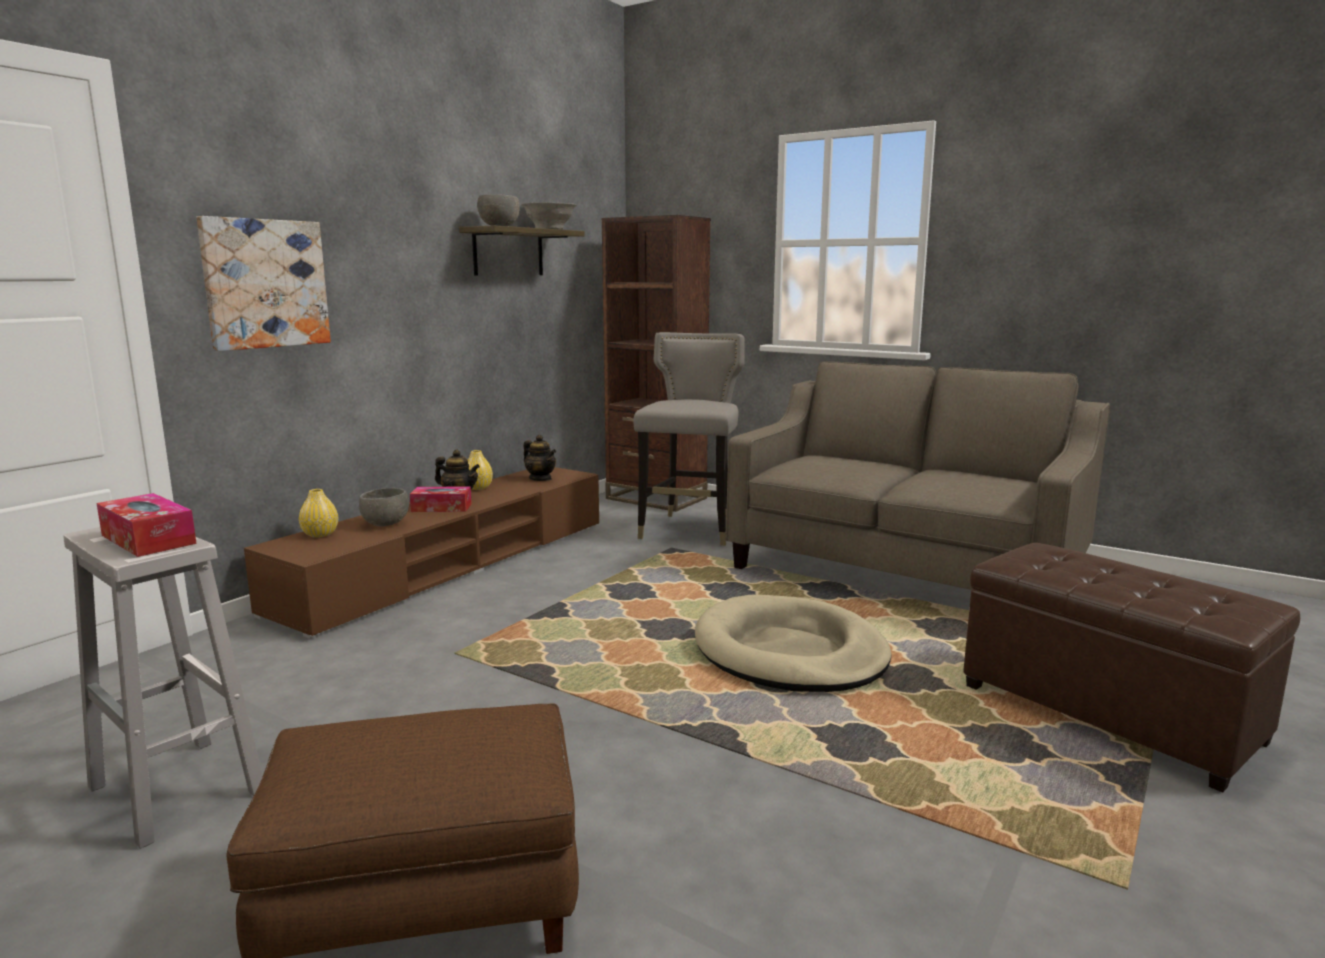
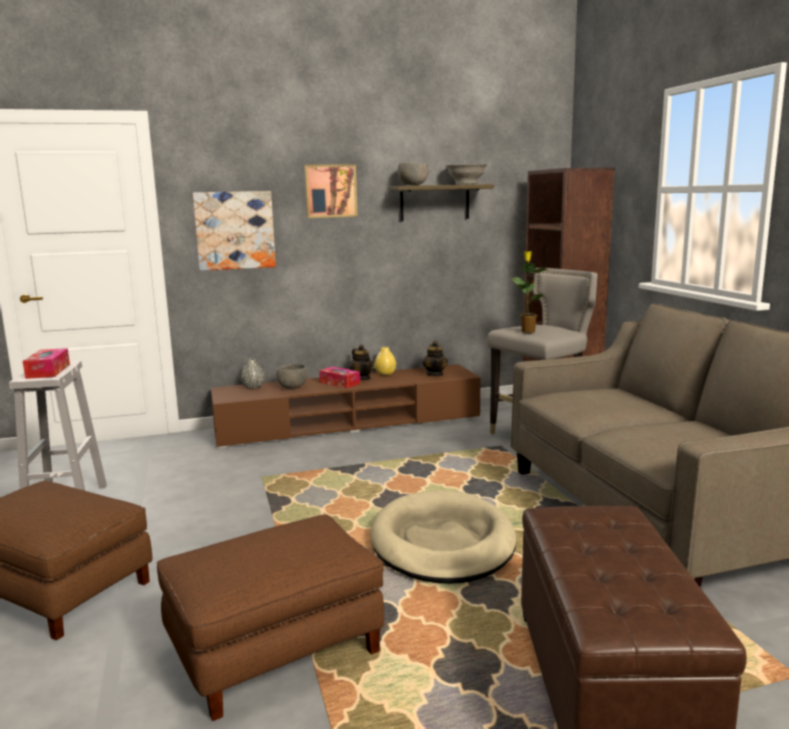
camera: 40 degrees right, 0 degrees up
(320, 534) = (253, 387): yellow vase -> grey vase
(392, 228) = (330, 191): none -> picture
(685, 406) = (527, 331): none -> potted plant
(832, 813) = (276, 647): none -> brown ottoman

